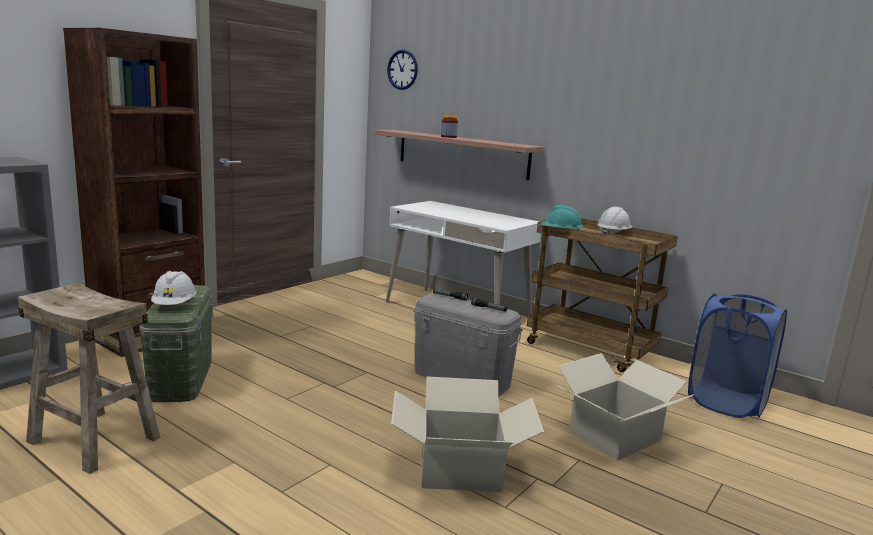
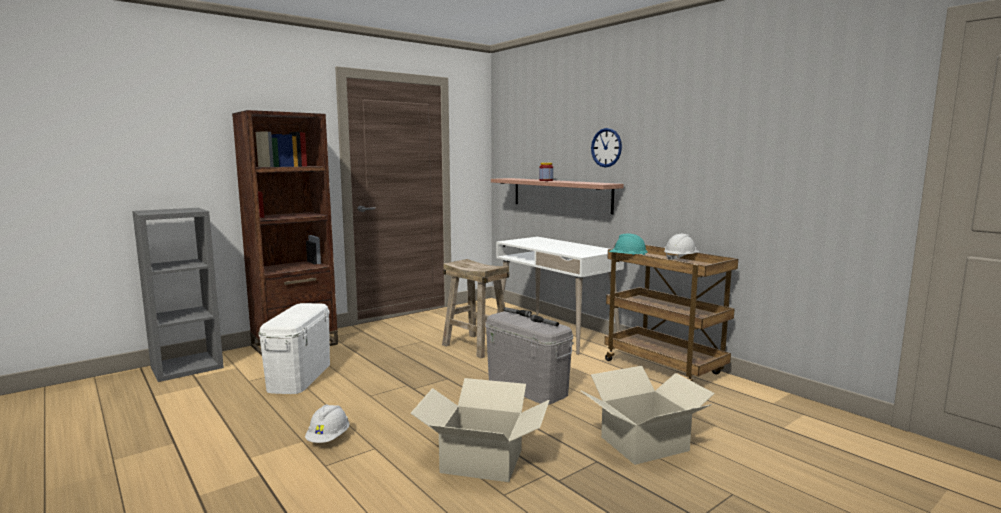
camera: 15 degrees right, 5 degrees down
(93, 440) = (212, 417): beige stool -> beige stool (475, 346)
(174, 305) = (290, 317): white hard hat -> white hard hat (328, 438)
(182, 378) = (300, 377): green storage box -> white storage box
(402, 69) = (514, 128): wall clock -> wall clock (606, 147)
(726, 402) = (781, 421): blue laundry basket -> none

